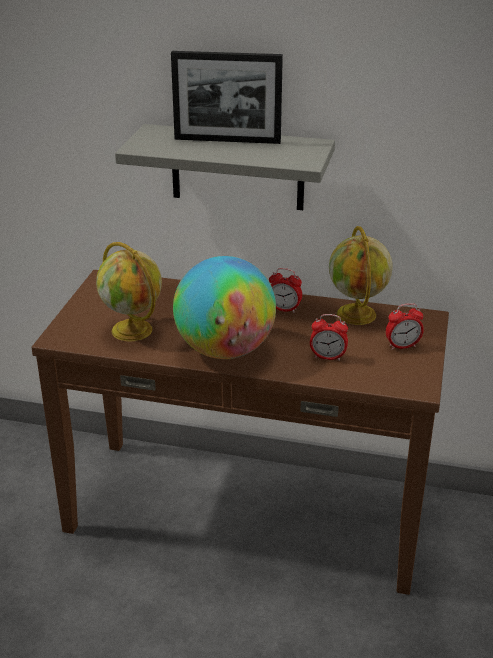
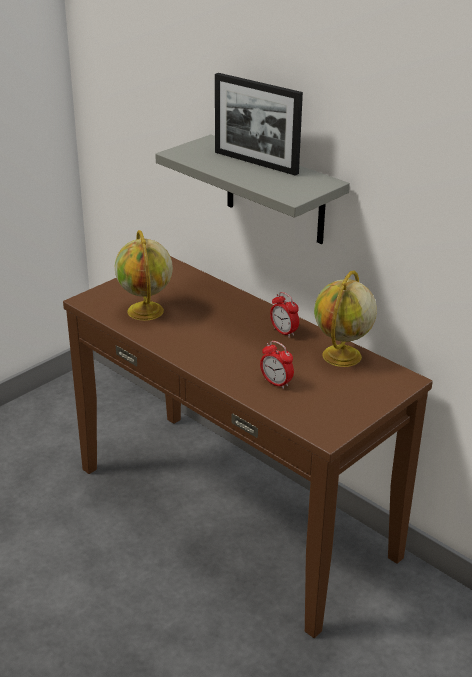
camera: 30 degrees right, 0 degrees up
(225, 350) = (199, 350): globe -> none
(402, 346) = (352, 396): alarm clock -> none

